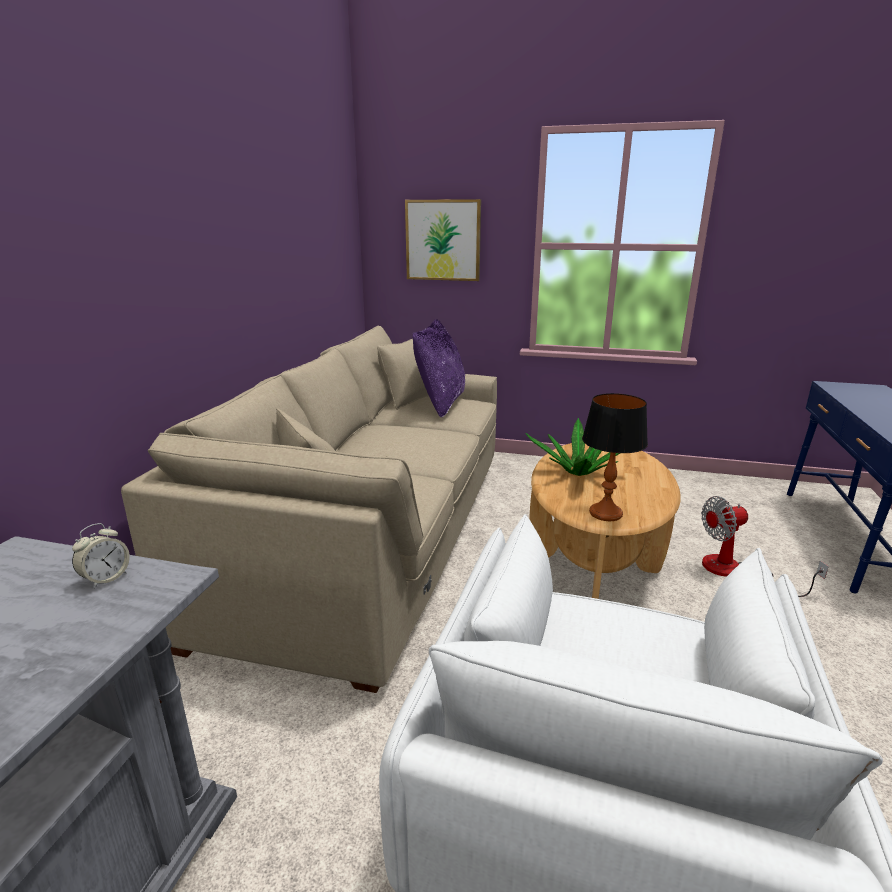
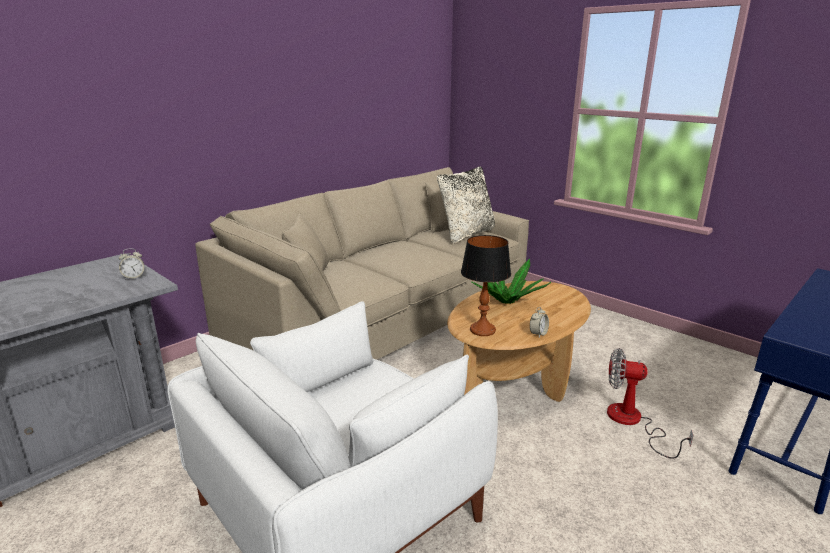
camera: 30 degrees right, 0 degrees up
(441, 404) = (467, 235): purple pillow -> beige pillow
(443, 240) = (505, 102): picture -> none
(660, 501) = (538, 334): none -> alarm clock

